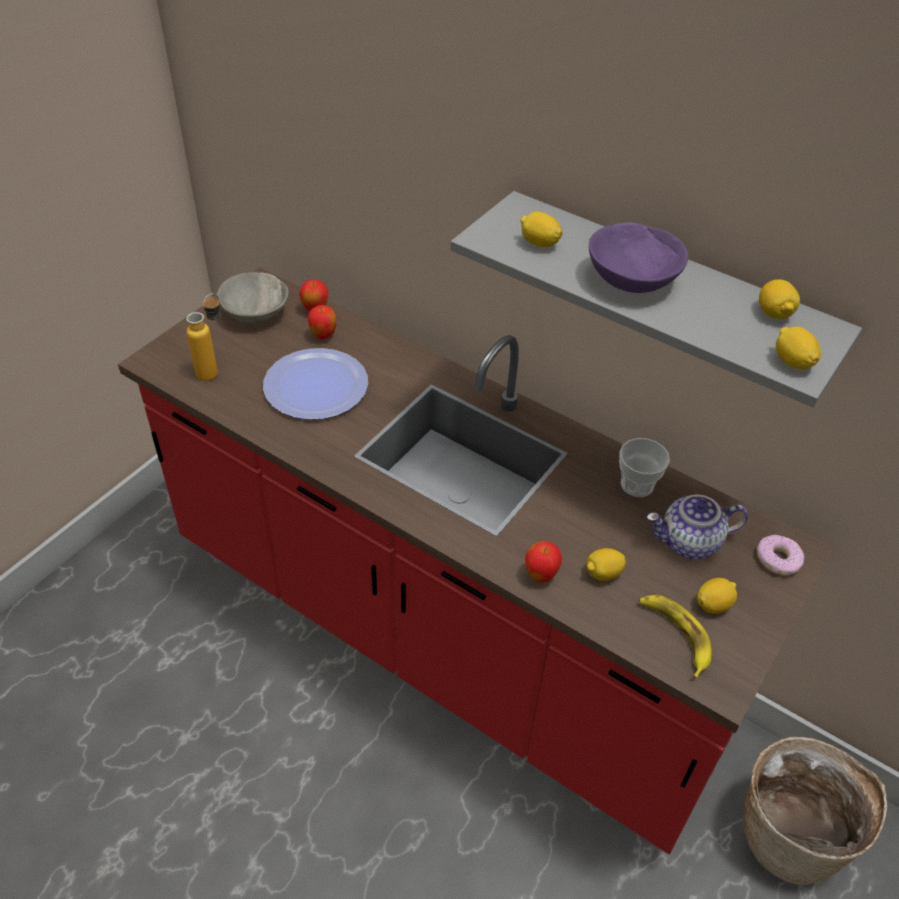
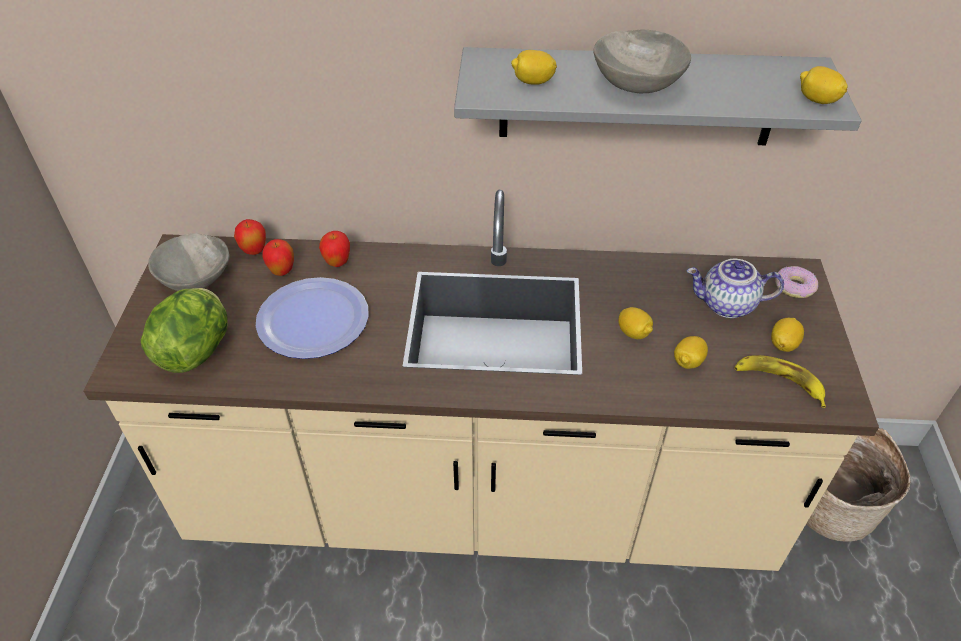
camera: 30 degrees left, 0 degrees up
(214, 370) = (197, 350): bottle -> lettuce
(441, 638) = (480, 503): red counter -> beige counter
(540, 576) = (644, 389): apple -> apple (337, 263)
(630, 279) = (635, 83): purple bowl -> grey bowl
(637, 485) = (651, 278): cup -> none
(689, 543) = (726, 305): teapot -> teapot turned 45 degrees clockwise
(774, 313) = (764, 70): lemon -> lemon (633, 333)

